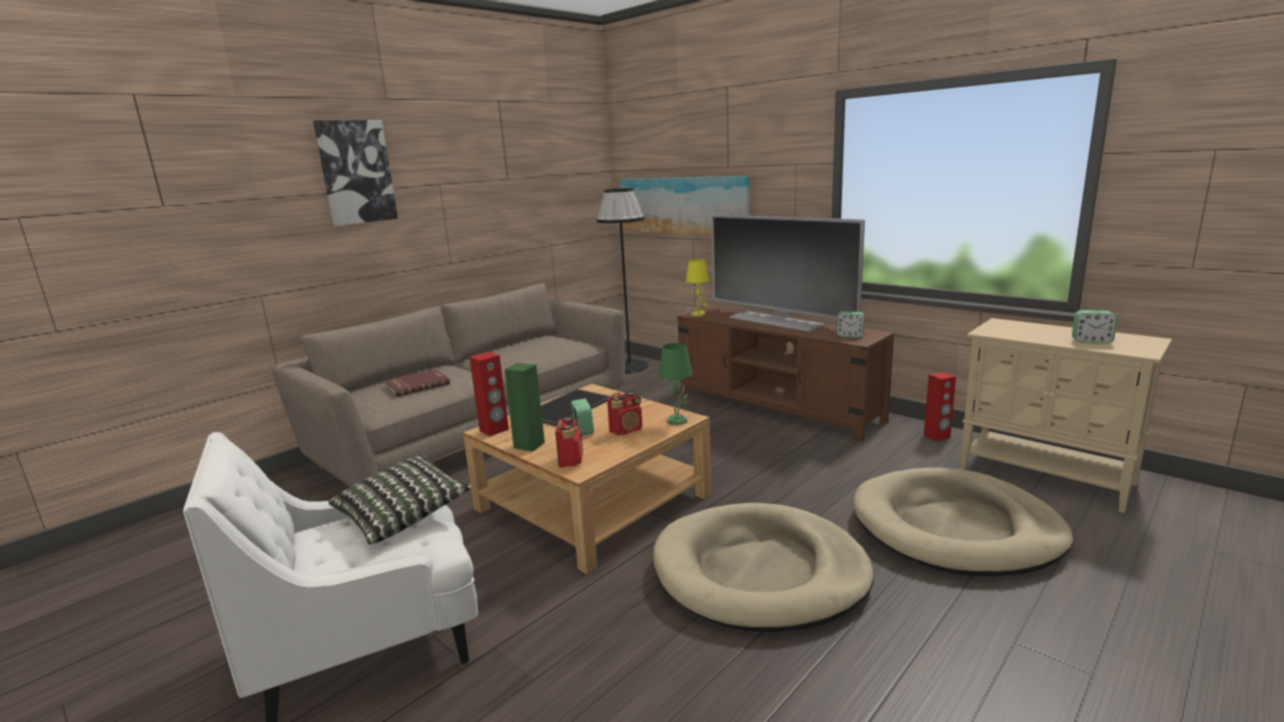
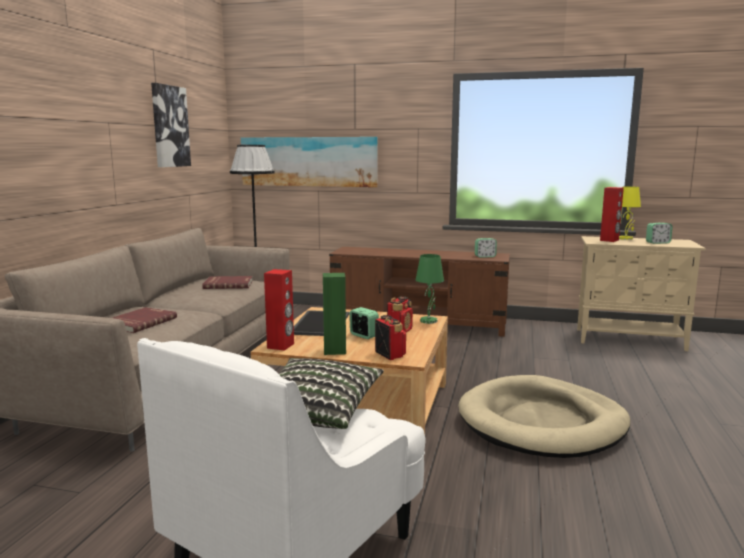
camera: 30 degrees left, 5 degrees down
(356, 172) = (41, 98): picture -> picture (169, 126)
(549, 346) = (228, 284): none -> red book
(698, 314) = (346, 251): yellow table lamp -> yellow table lamp (625, 238)
(776, 321) = (416, 252): television -> none
(937, 436) = (545, 327): red speaker -> red speaker (609, 240)
(955, 528) = (619, 374): beige dog bed -> none

